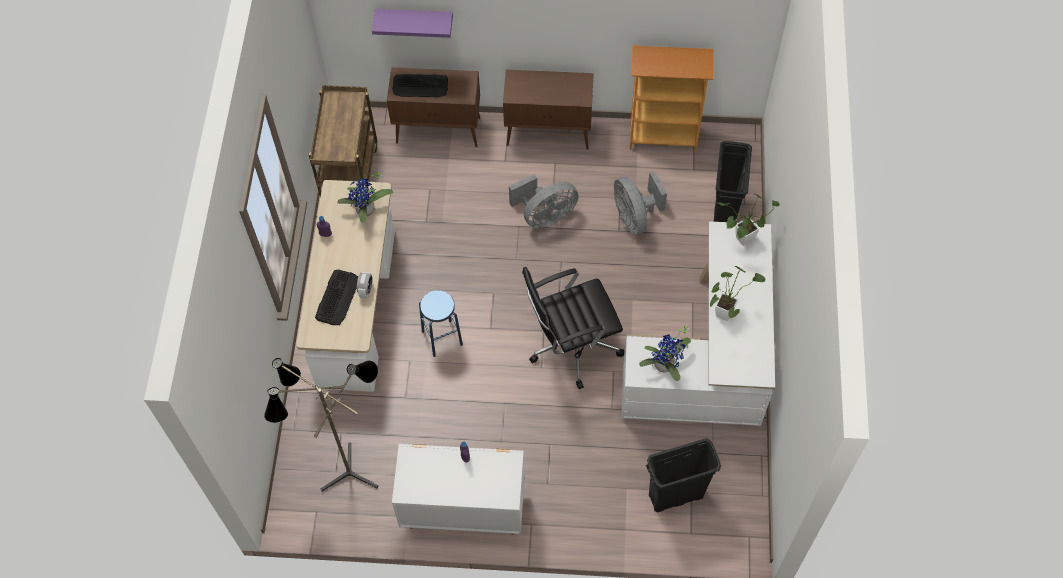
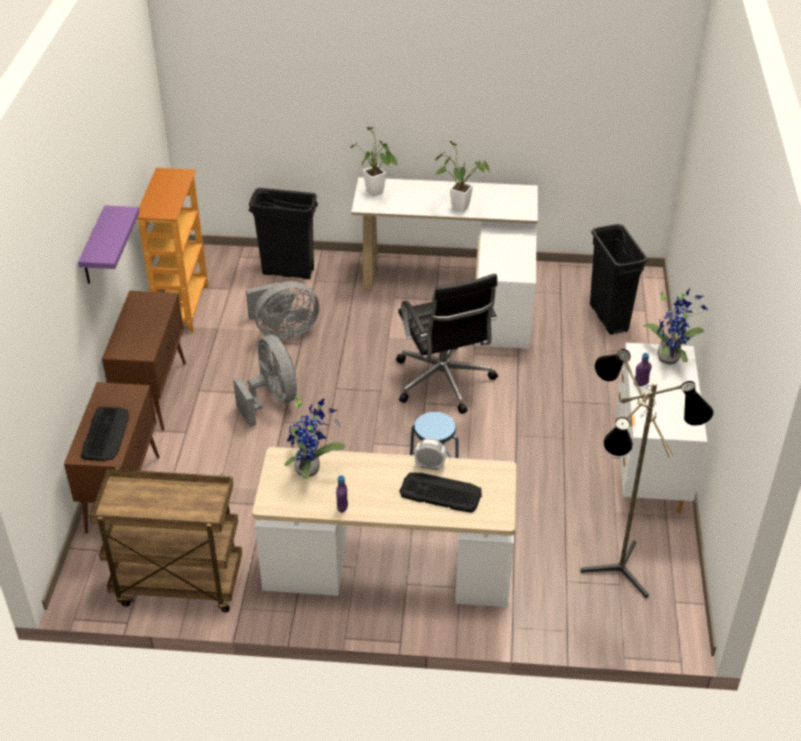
camera: 90 degrees left, 20 degrees down
(415, 19) = (50, 364): purple shelf -> purple shelf (94, 247)
(666, 366) = (512, 256): potted plant -> potted plant (670, 357)

